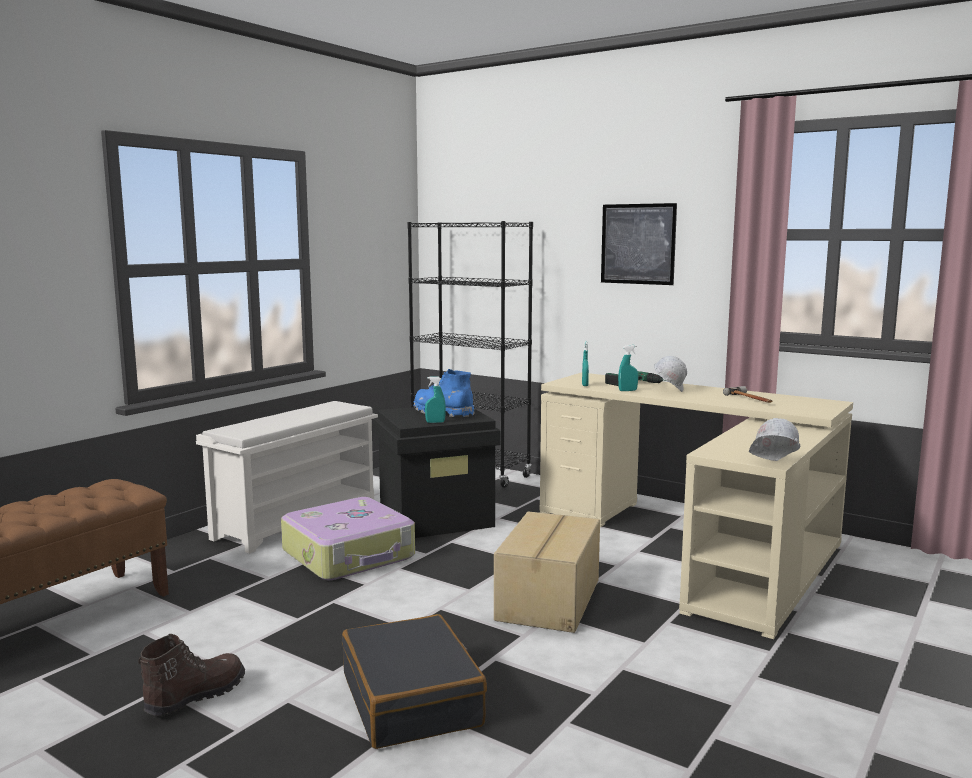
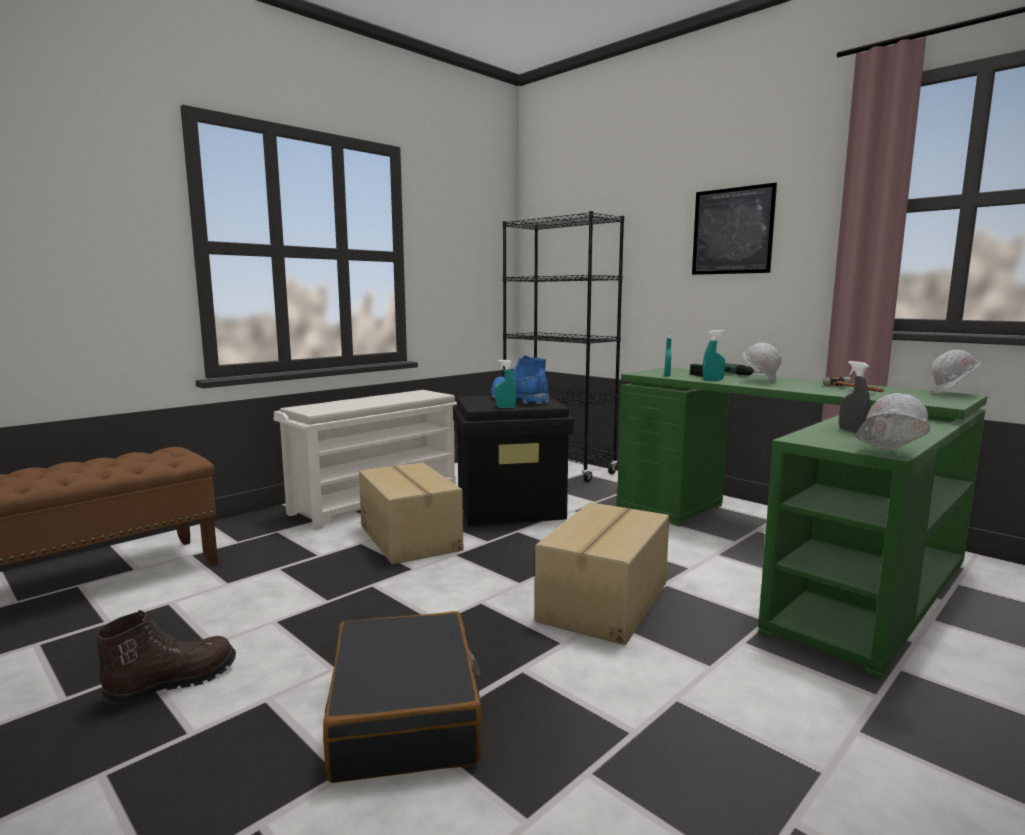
camera: 10 degrees right, 0 degrees up
(350, 554) = (411, 537): suitcase -> cardboard box
(700, 545) = (790, 553): beige desk -> green desk
(747, 443) = (852, 431): none -> grey spray bottle
(826, 402) = (953, 394): none -> white hard hat

